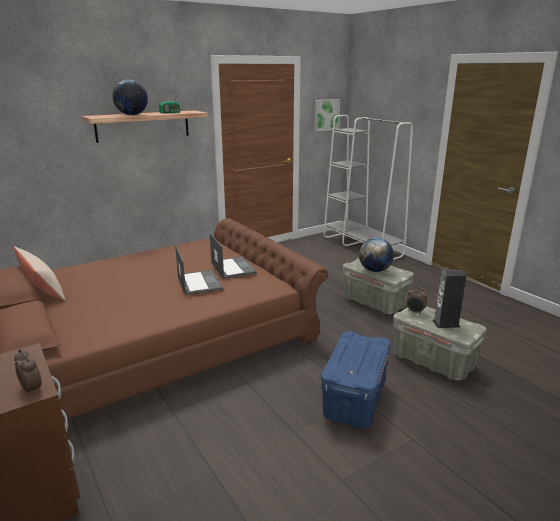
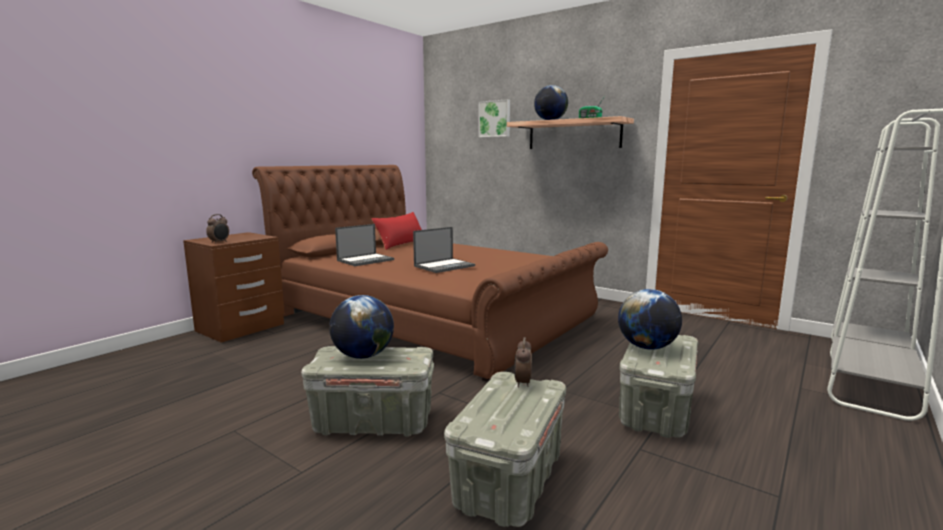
camera: 70 degrees right, 10 degrees down
(42, 289) = (400, 244): beige pillow -> red pillow
(232, 268) = (493, 269): laptop -> laptop (366, 260)
(326, 114) = (891, 126): picture -> picture (495, 119)
(354, 401) = (372, 423): blue storage box -> grey storage box
(355, 358) = (363, 356): none -> globe
(446, 324) = (501, 408): speaker -> none

